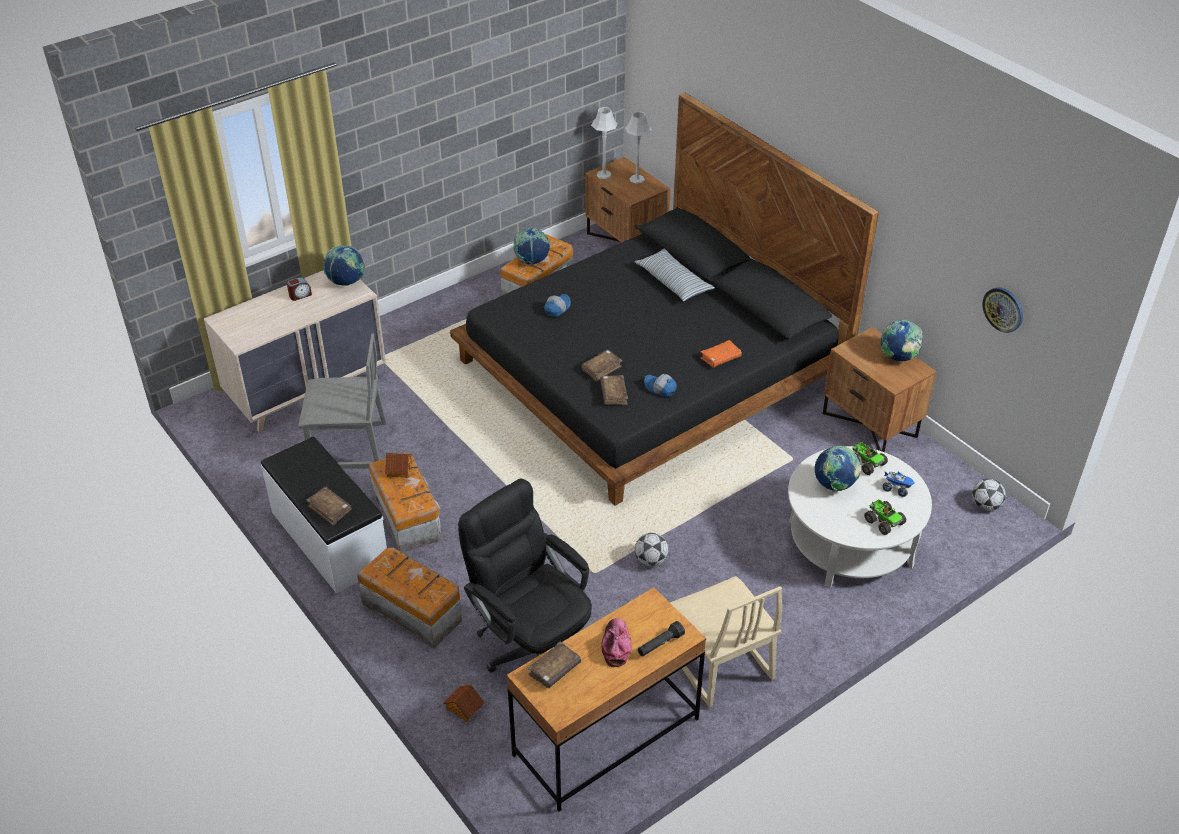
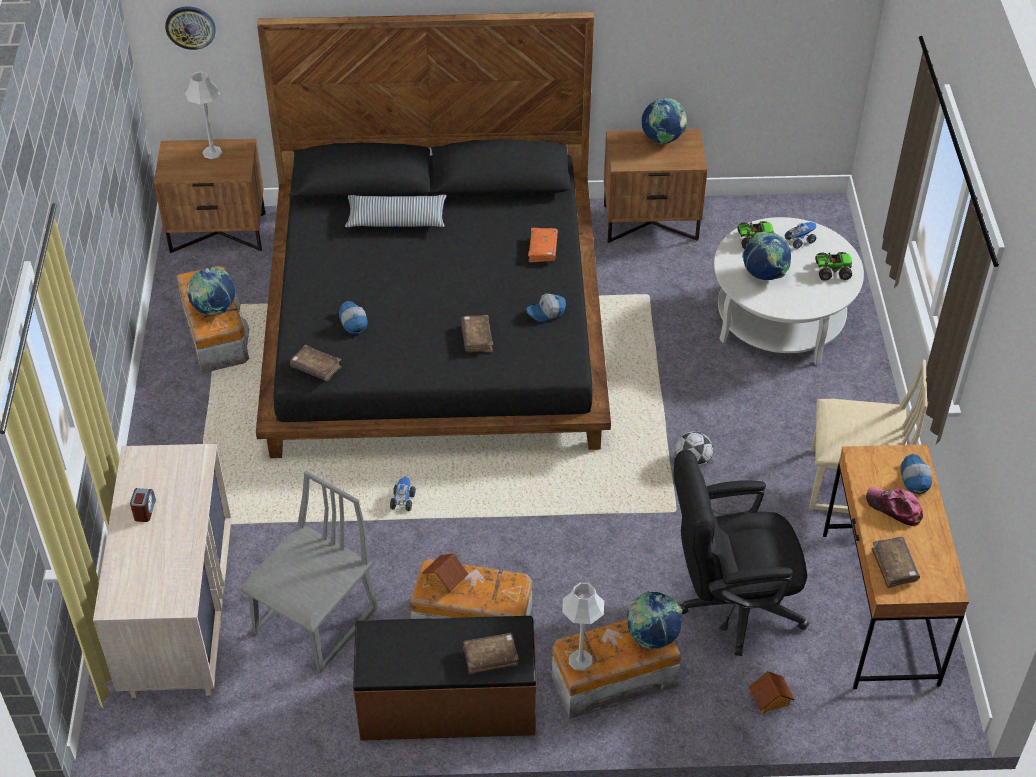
camera: 55 degrees left, 5 degrees up
(328, 539) = (447, 705): white bench -> brown bench
(346, 282) = (165, 458): globe -> globe (652, 636)
(479, 434) = (402, 500): none -> toy truck
(603, 174) = (175, 171): grey table lamp -> grey table lamp (580, 660)
(613, 394) = (523, 349): brown book -> brown book (316, 368)
(660, 644) = (914, 478): black flashlight -> cap
(985, 506) = (806, 214): football -> none
(1003, 309) = (767, 28): wall clock -> wall clock (190, 27)

